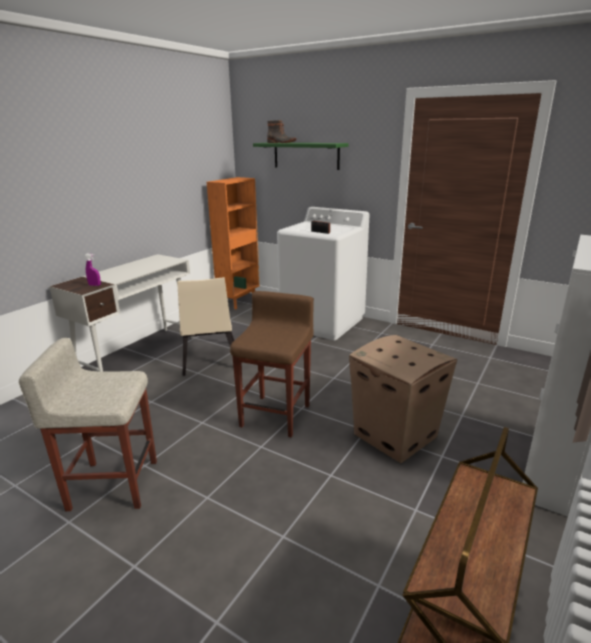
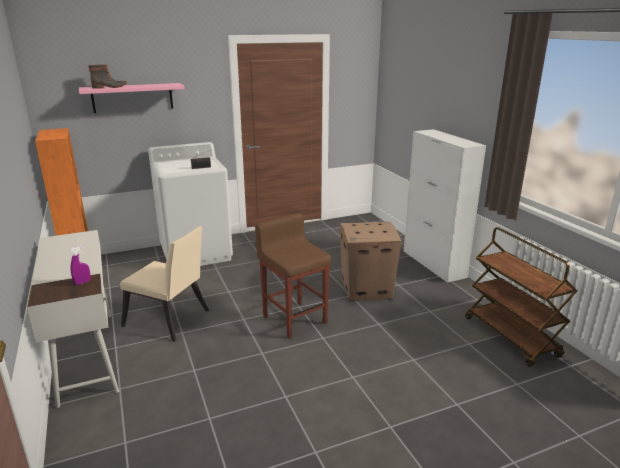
camera: 55 degrees left, 0 degrees up
(112, 484) = (292, 419): beige stool -> none
(306, 155) = (132, 97): green shelf -> pink shelf

